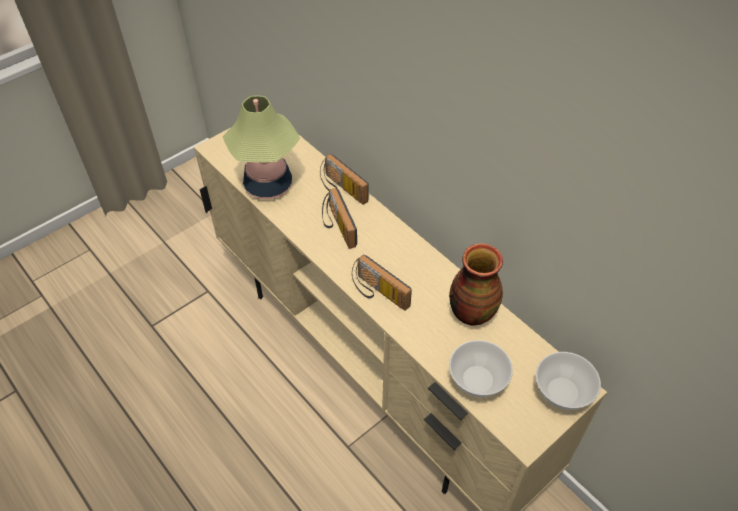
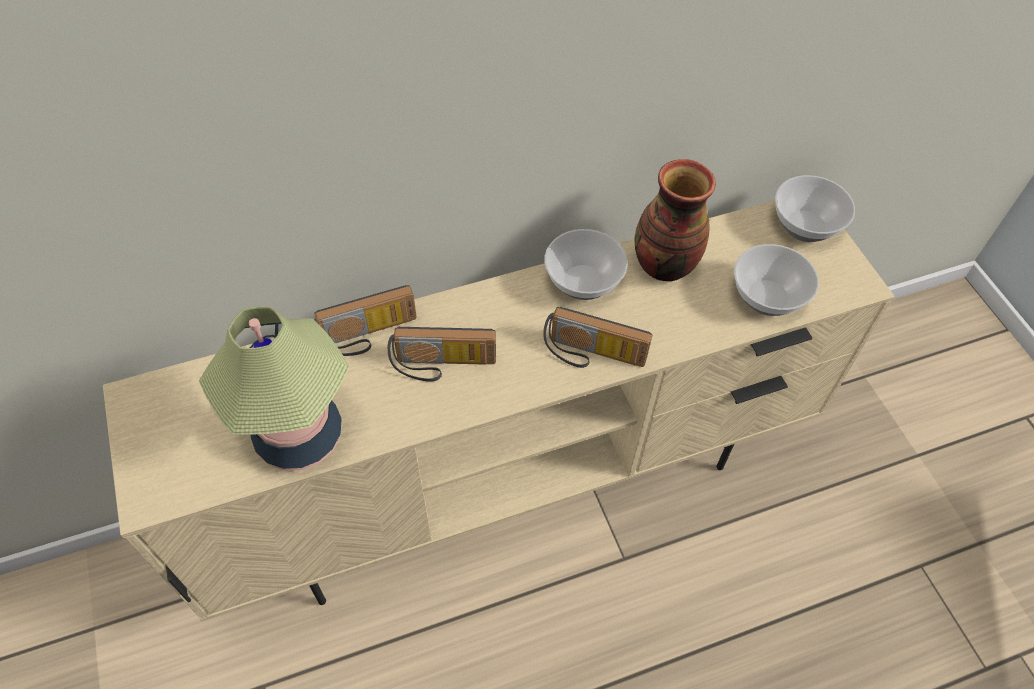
camera: 70 degrees left, 5 degrees up
(377, 293) = (592, 355): radio -> radio turned 45 degrees clockwise
(433, 272) = (582, 280): none -> bowl

